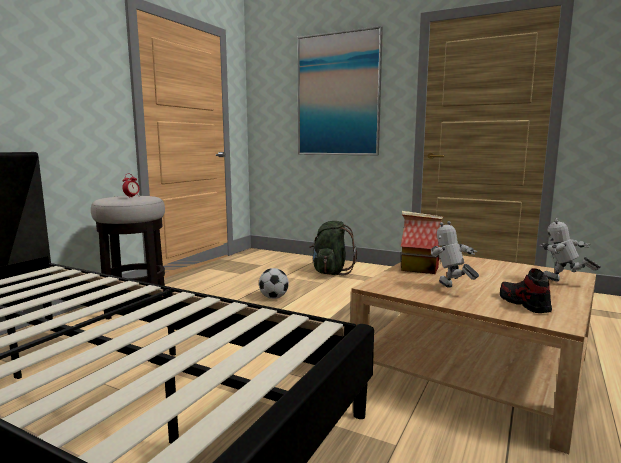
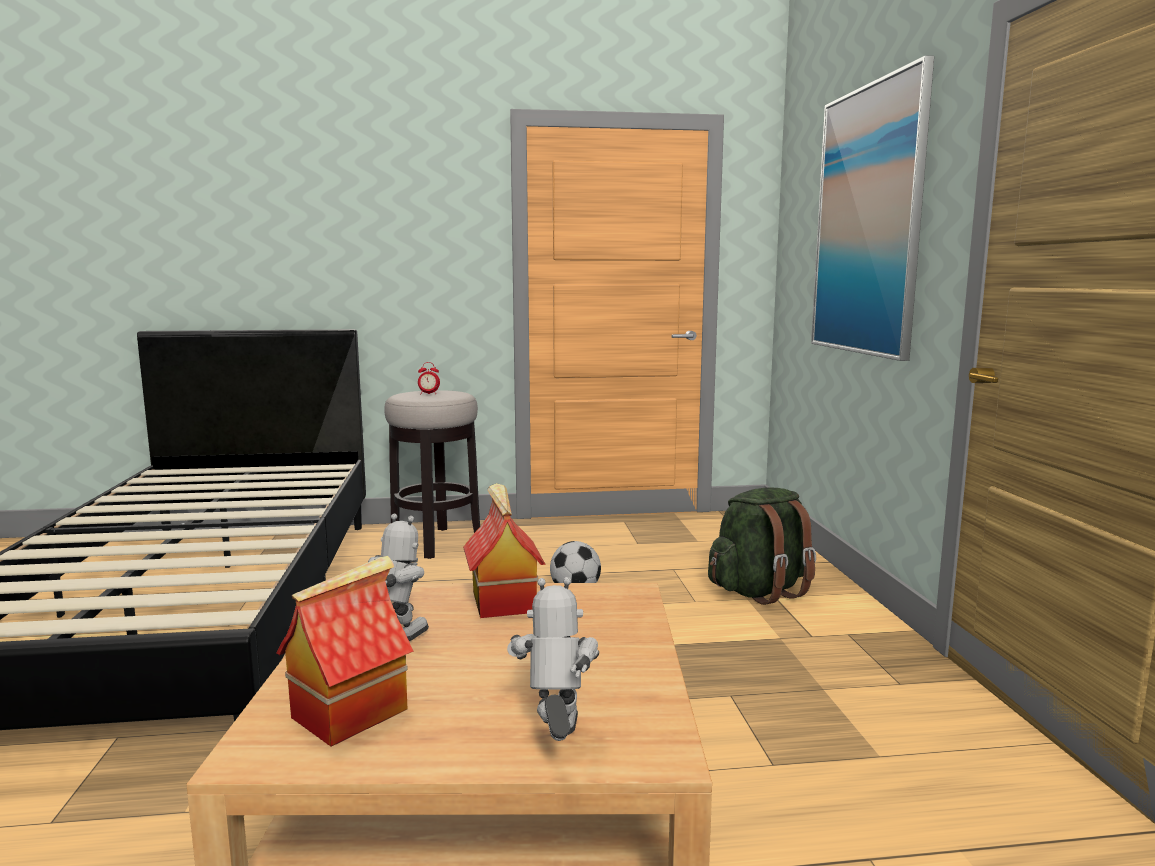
camera: 55 degrees right, 0 degrees up
(523, 304) = (350, 712): shoe -> toy house

